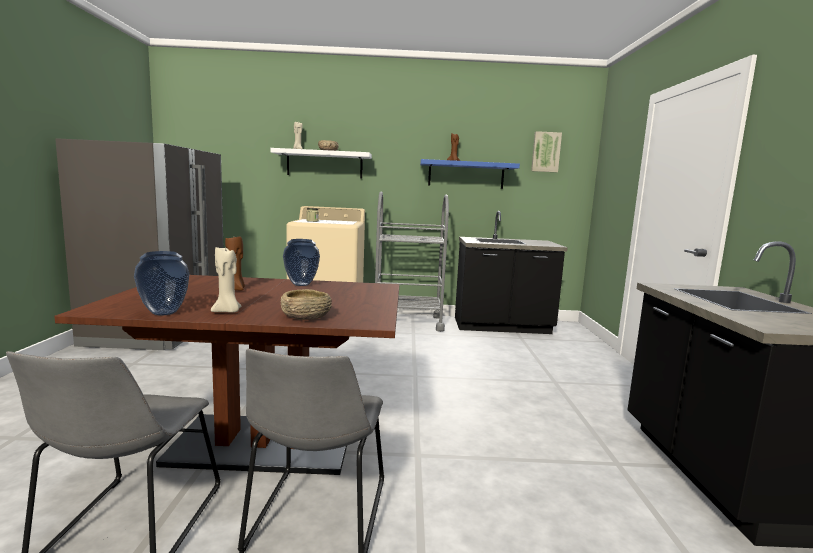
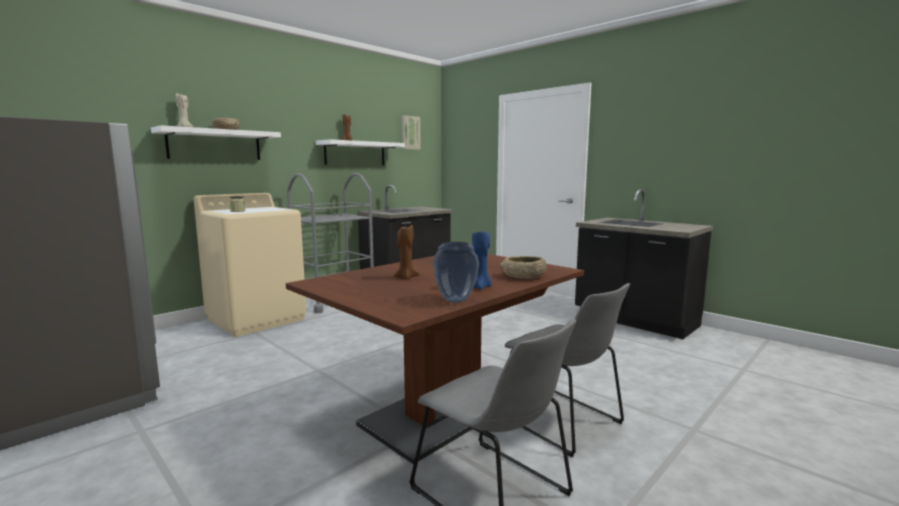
camera: 45 degrees left, 0 degrees up
(227, 311) = (481, 287): beige candle -> blue candle
(302, 284) = (422, 263): vase -> none
(466, 175) = (355, 153): blue shelf -> white shelf

